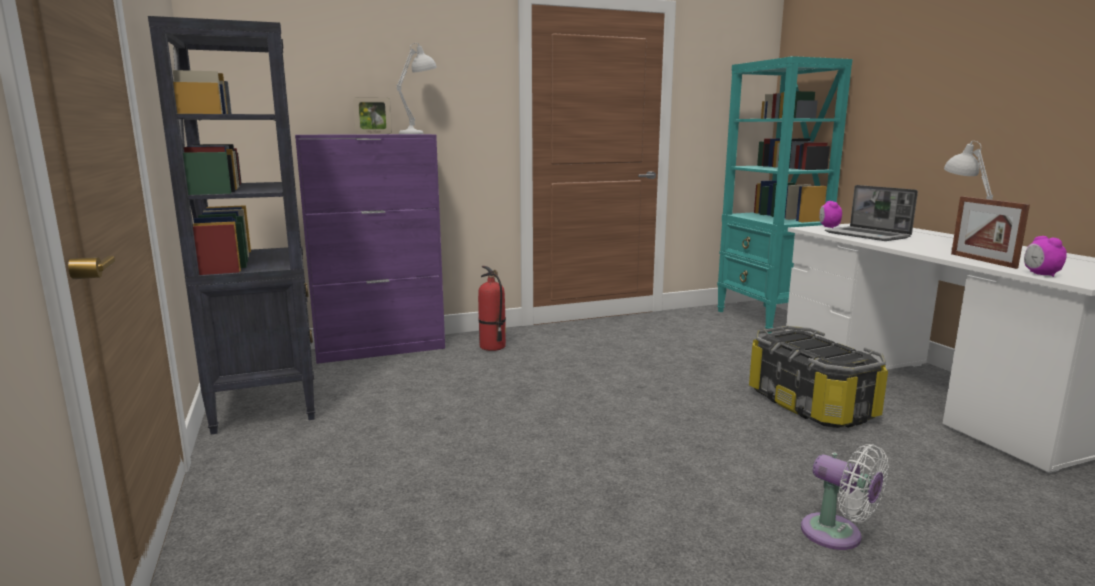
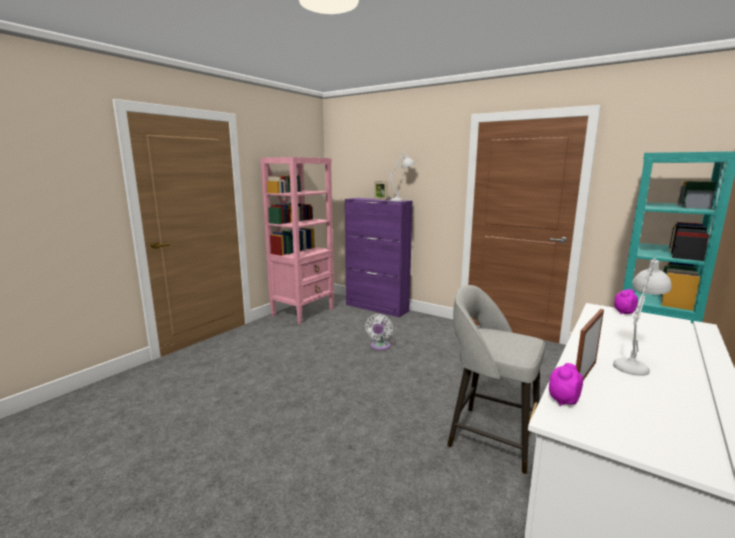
camera: 55 degrees right, 0 degrees up
(266, 402) = (303, 312): black bookcase -> pink bookcase
(492, 347) = (418, 324): fire extinguisher -> none
(809, 404) = (490, 436): storage box -> grey stool
(837, 535) = (317, 477): white fan -> white fan (380, 347)
(868, 235) = (615, 328): laptop -> none

